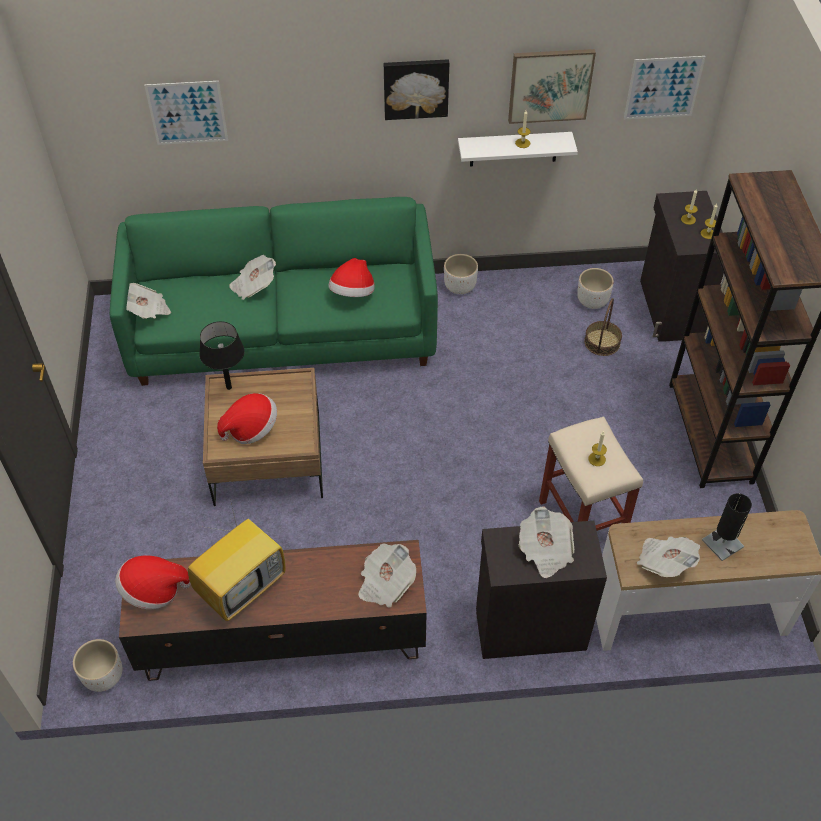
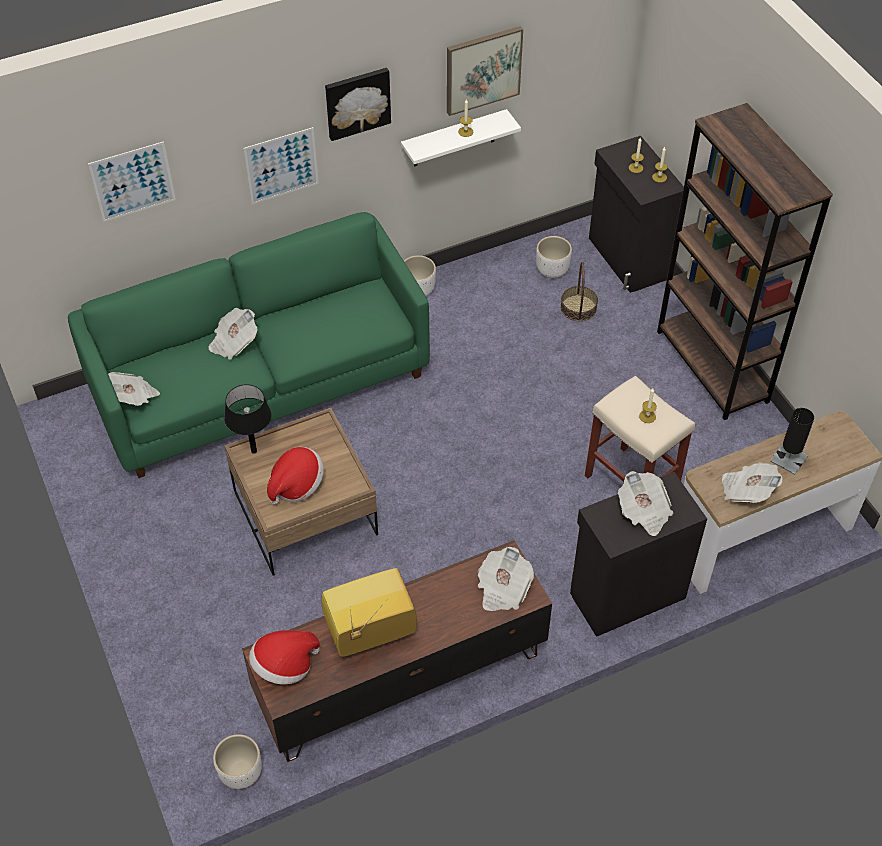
camera: 20 degrees left, 0 degrees up
(242, 586) = (369, 634): television -> television turned 135 degrees counterclockwise
(353, 293) = (337, 323): hat -> none
(663, 88) = (585, 47): picture -> picture (281, 165)

